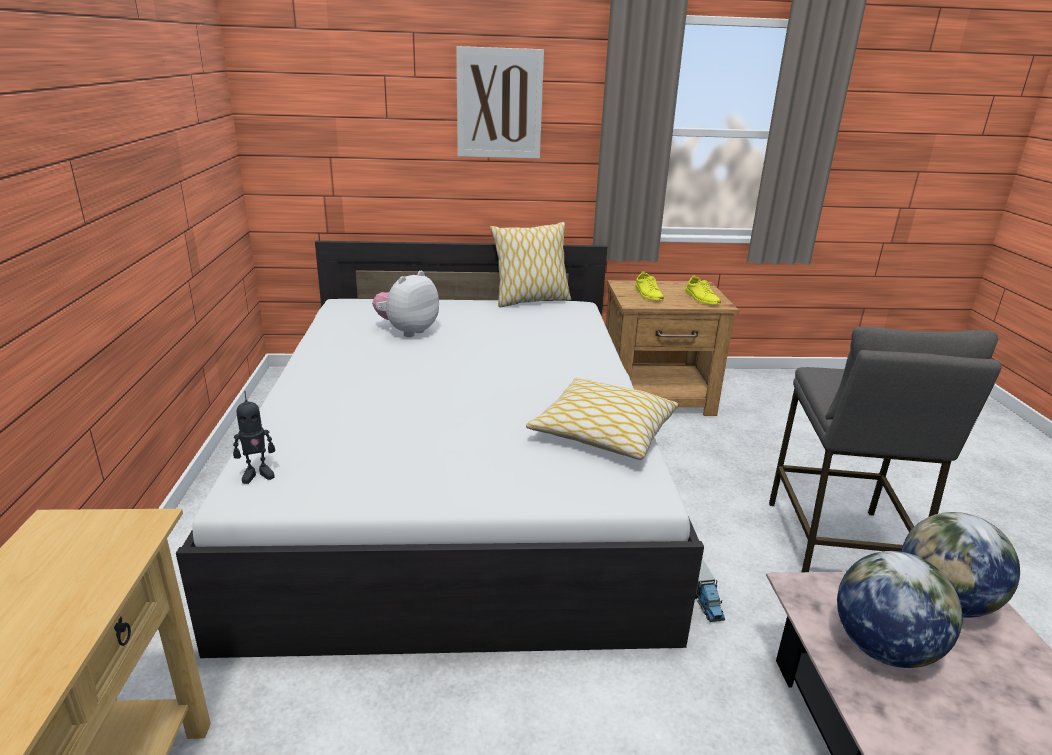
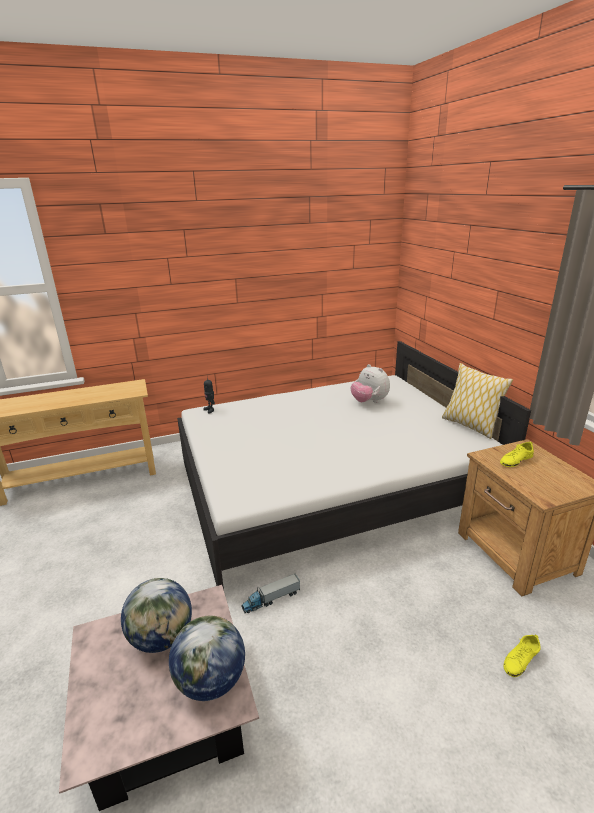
camera: 75 degrees right, 0 degrees up
(407, 331) = (369, 402): plush toy -> plush toy turned 150 degrees counterclockwise
(499, 104) = (503, 279): picture -> none
(603, 432) = (289, 480): pillow -> none
(701, 299) = (544, 487): yellow shoe -> yellow shoe (520, 659)
(836, 547) = (357, 688): grey stool -> none

